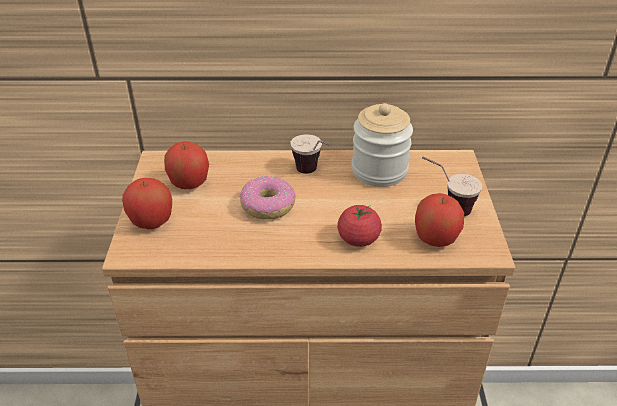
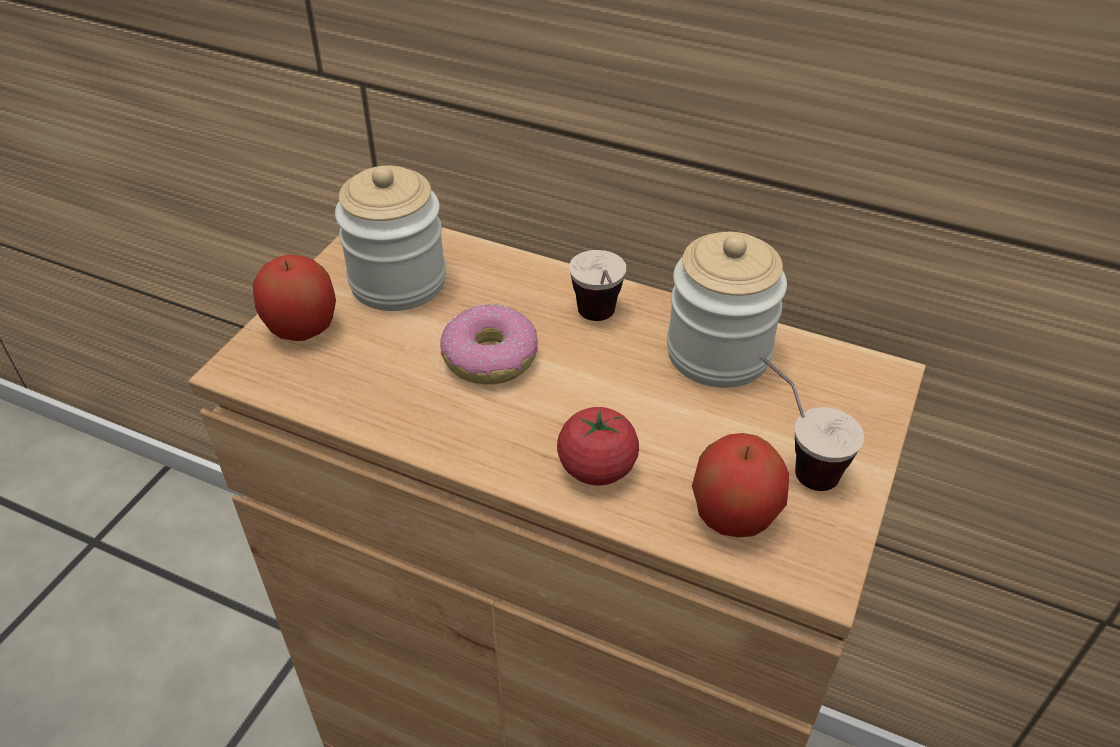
camera: 25 degrees right, 5 degrees up
(189, 183) = (398, 281): apple -> jar

